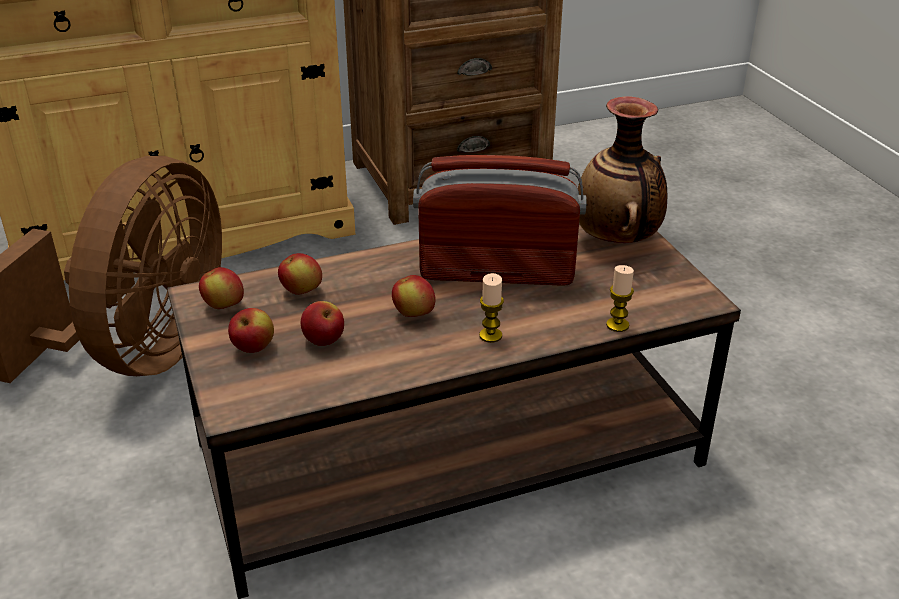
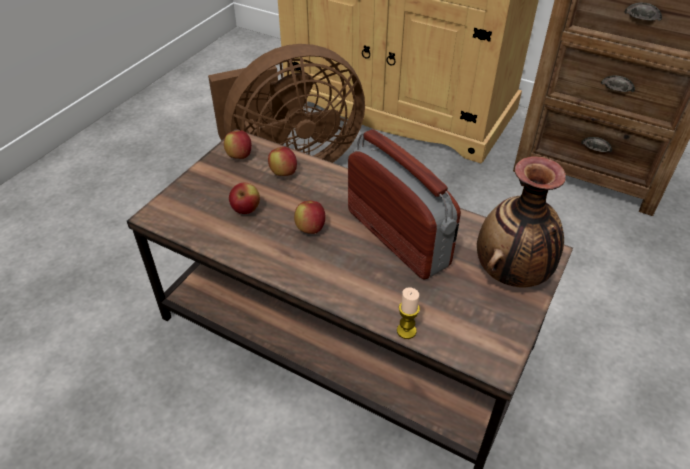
camera: 50 degrees right, 10 degrees up
(253, 348) = (213, 189): apple -> none
(490, 335) = (325, 274): candle -> none

